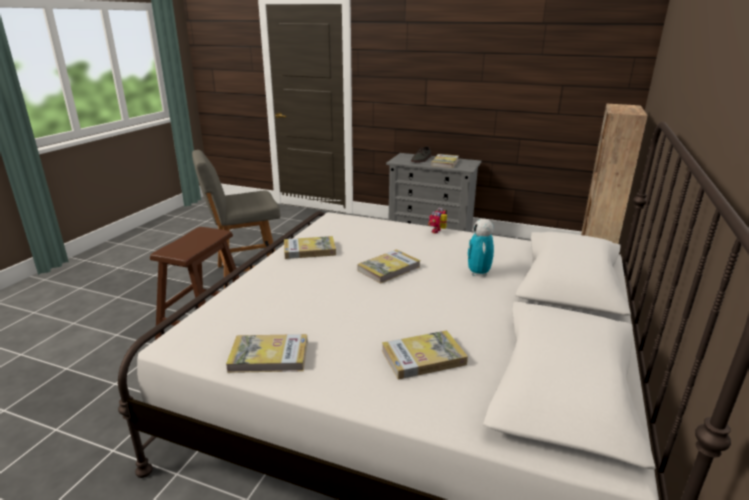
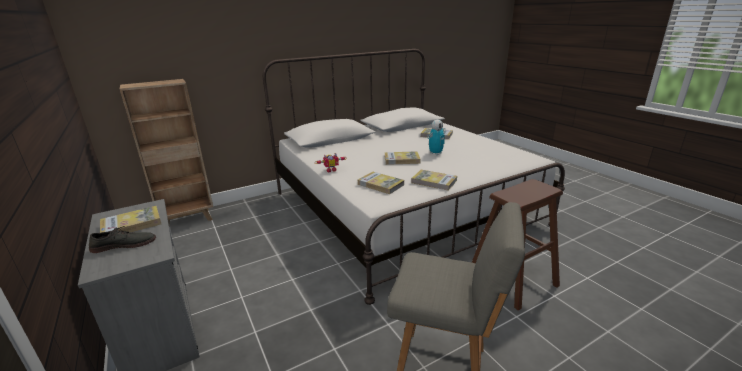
camera: 140 degrees left, 0 degrees up
(269, 356) = (494, 146): book -> book (380, 184)
(478, 273) = (363, 147): toy robot -> toy robot (435, 153)

